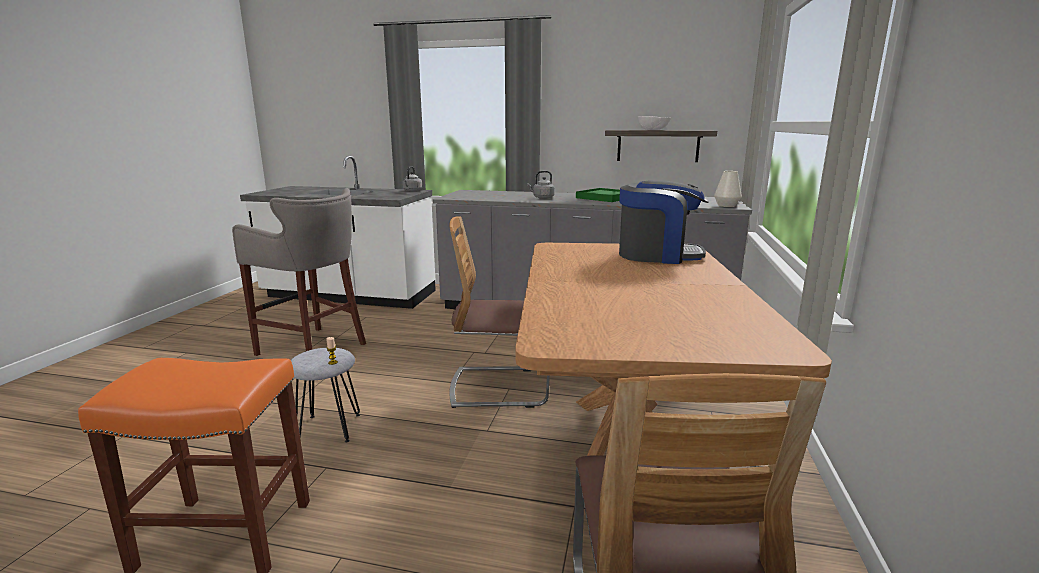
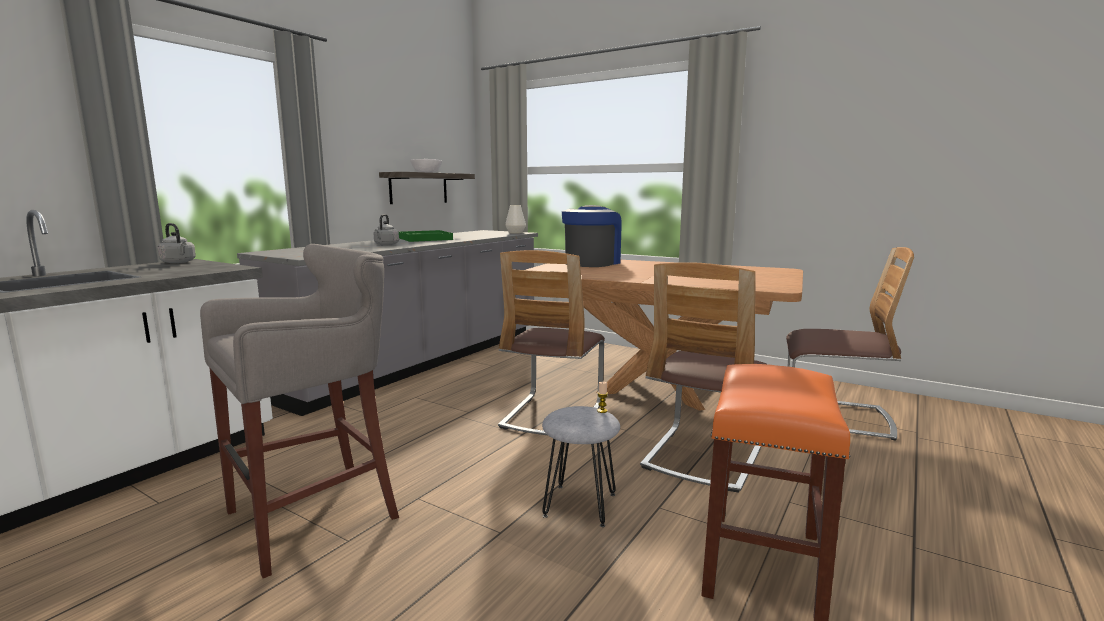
camera: 70 degrees left, 5 degrees down
(440, 486) = (703, 456): none -> chair

